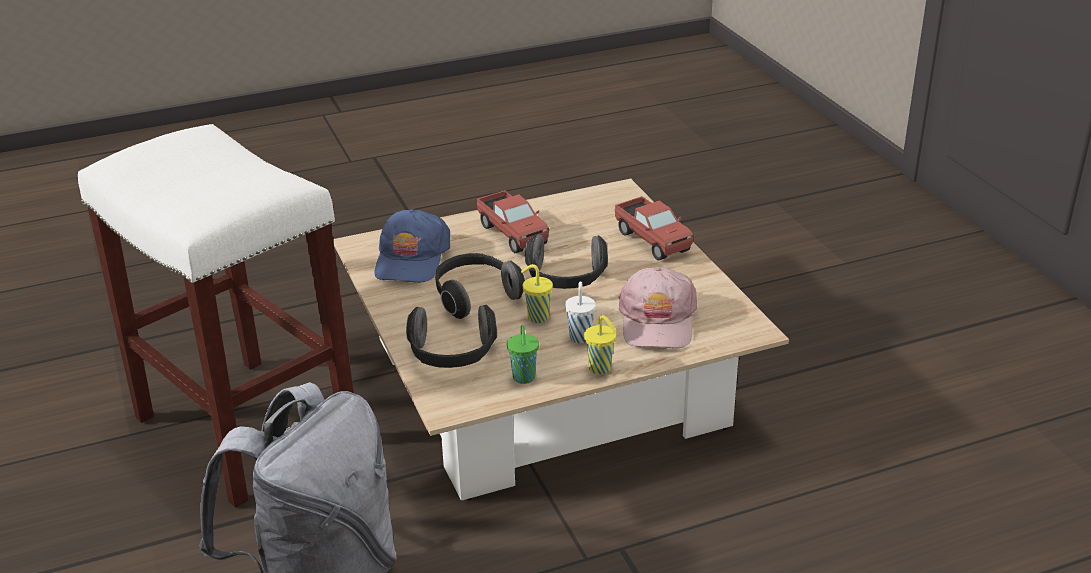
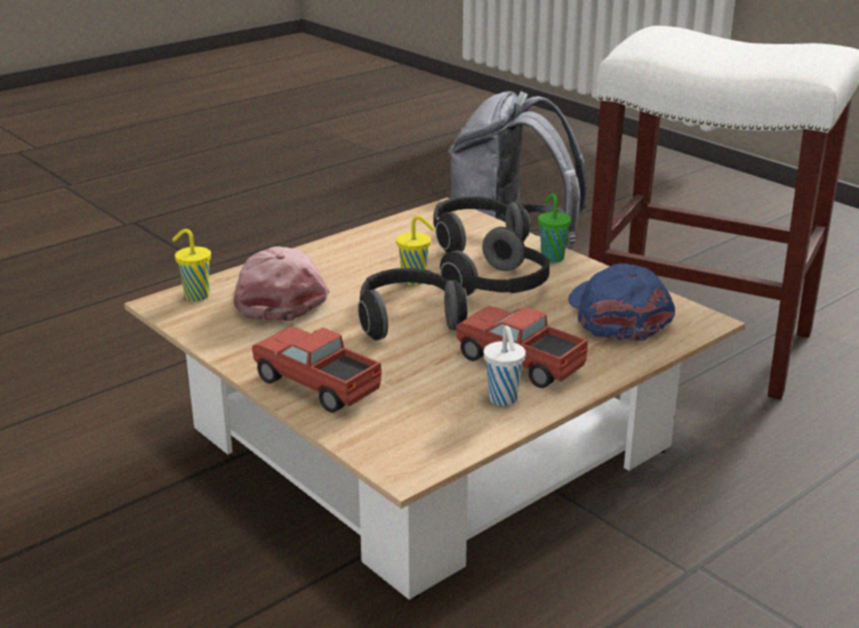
camera: 160 degrees right, 5 degrees down
(524, 378) = (392, 234): green cup -> green cup (551, 257)
(580, 337) = (357, 271): white cup -> white cup (503, 400)
(601, 369) = (322, 250): yellow cup -> yellow cup (195, 295)

